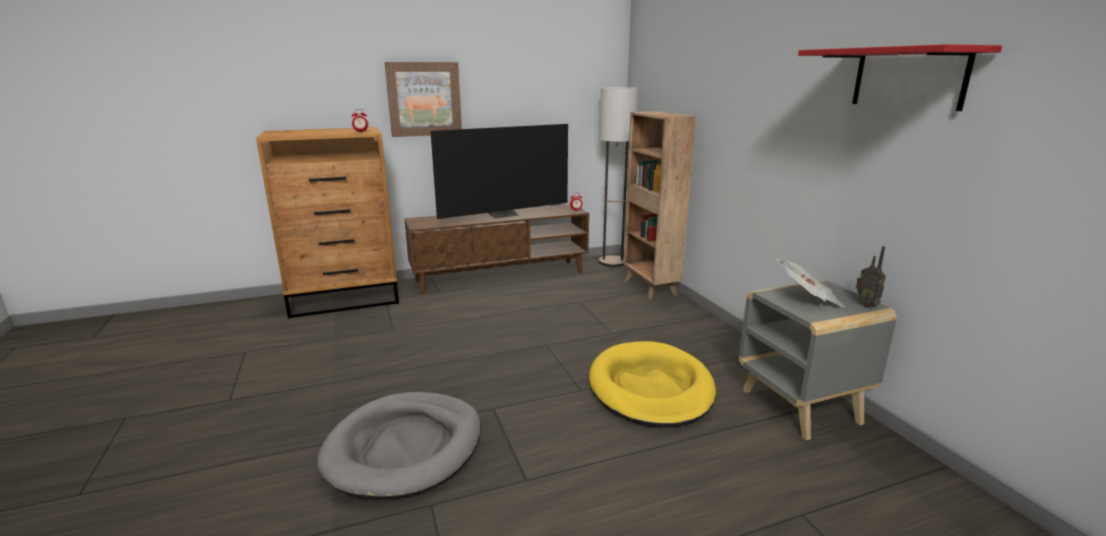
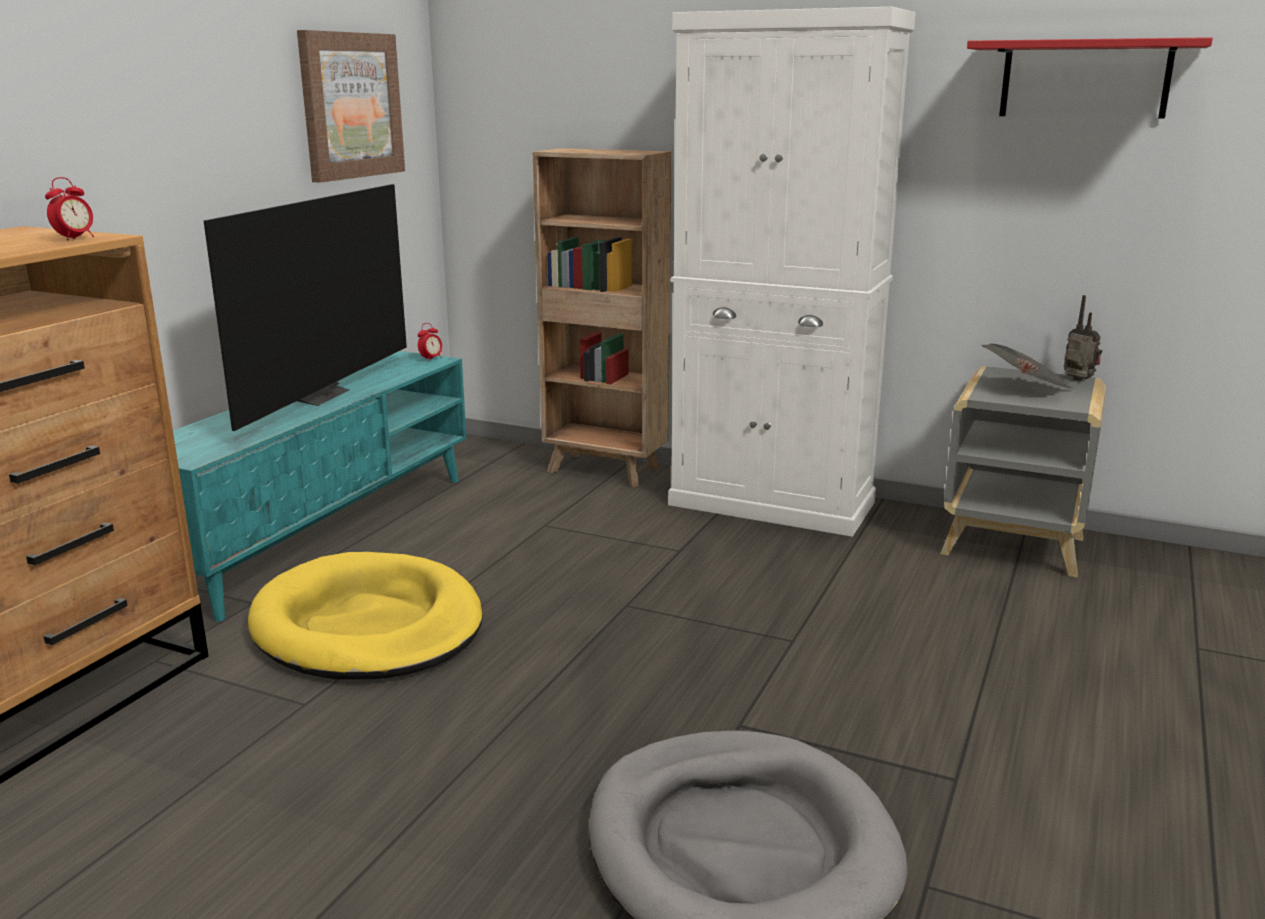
camera: 45 degrees left, 0 degrees up
(424, 99) = (109, 146): picture -> picture (350, 105)
(501, 276) = (324, 533): brown tv stand -> turquoise tv stand
(612, 262) = (474, 449): floor lamp -> none
(650, 388) = (858, 598): yellow dog bed -> yellow dog bed (368, 626)
(700, 330) = (772, 504): none -> white cabinet
(867, 305) = (1077, 381): radio -> radio turned 150 degrees counterclockwise

